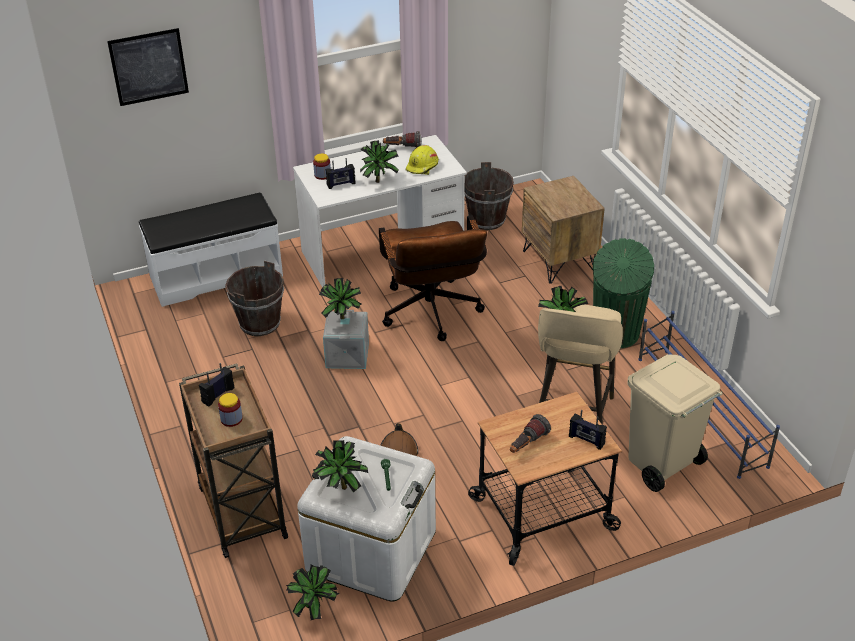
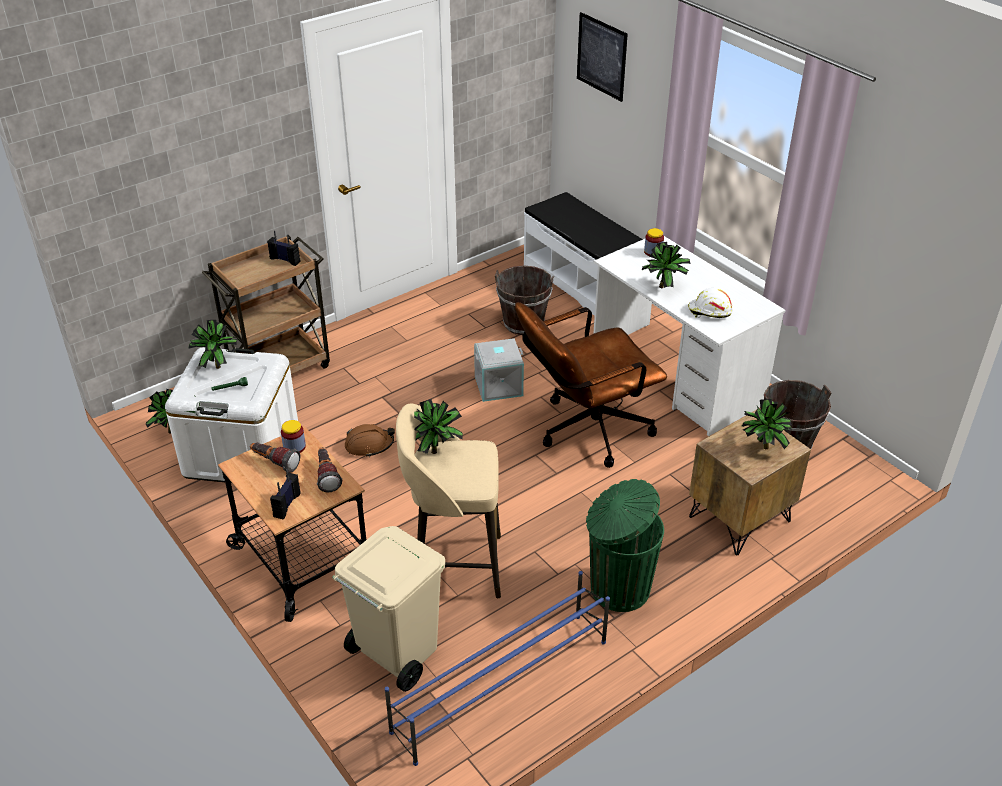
camera: 75 degrees right, 0 degrees up
(231, 419) = (255, 273): jar -> jar (294, 447)
(341, 184) = (642, 266): radio -> none
(342, 320) = (498, 347): potted plant -> potted plant (762, 448)
(402, 148) = (739, 291): flashlight -> flashlight (327, 476)
(422, 167) = (709, 311): yellow hard hat -> white hard hat

